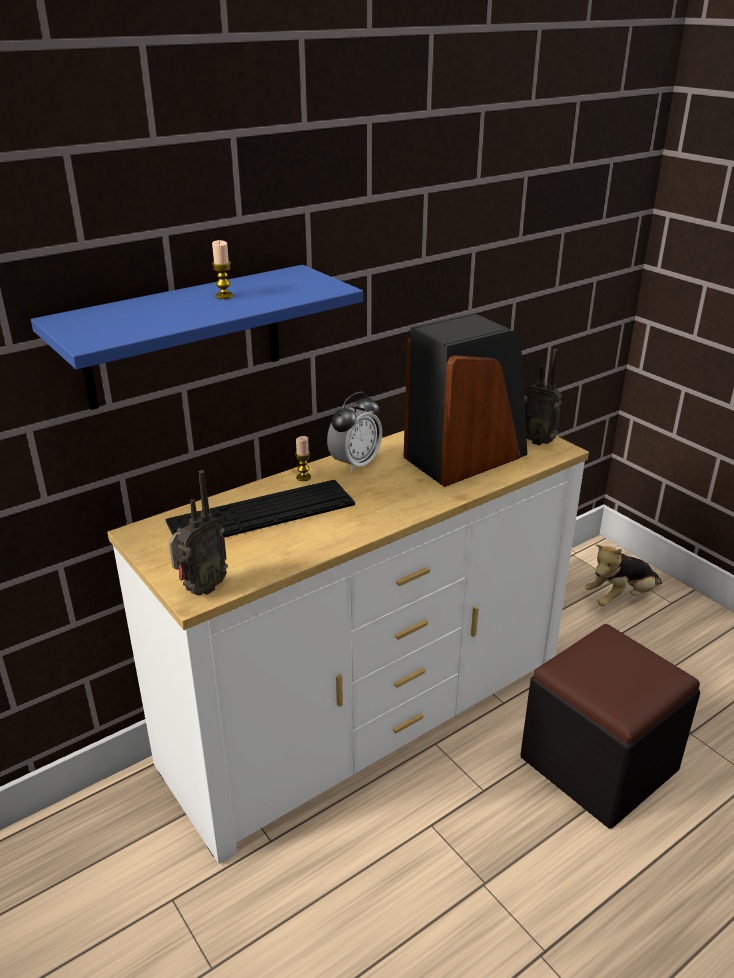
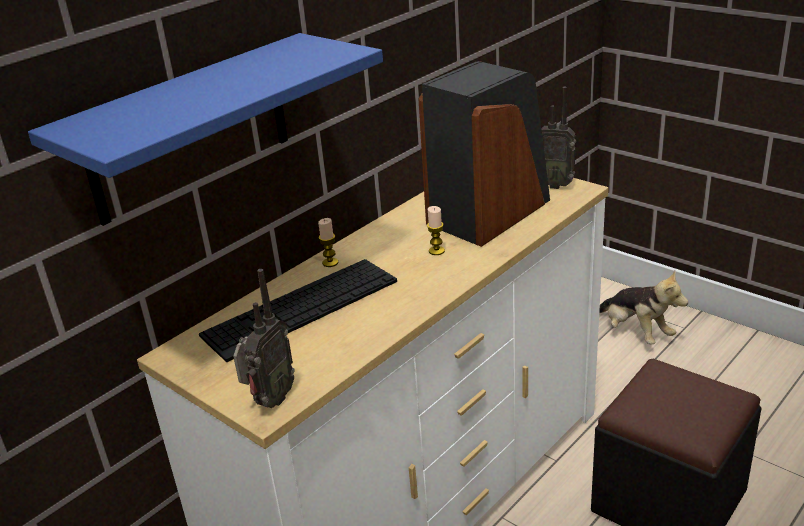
camera: 10 degrees left, 0 degrees up
(224, 296) = (236, 76): candle -> candle (436, 251)
(355, 464) = (378, 239): alarm clock -> none
(620, 598) = (635, 332): plush toy -> plush toy turned 90 degrees counterclockwise

